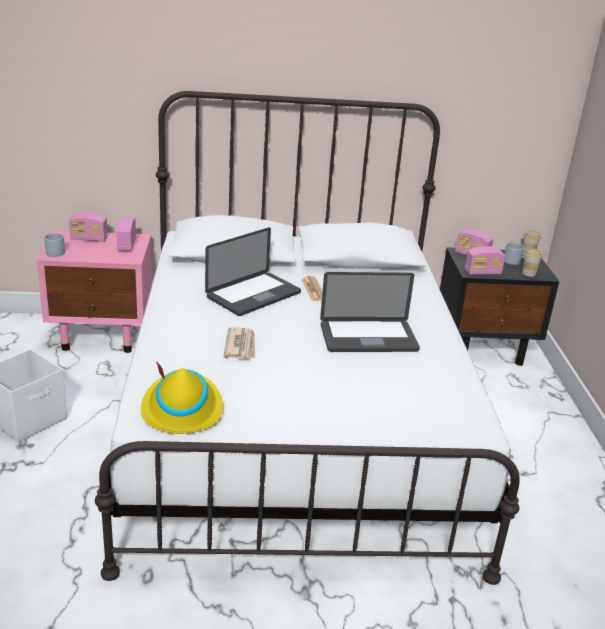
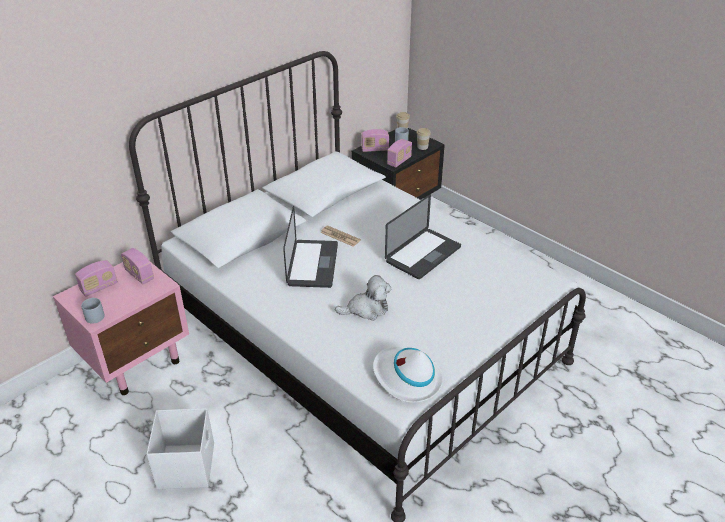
camera: 40 degrees left, 10 degrees up
(182, 409) = (406, 378): yellow hat -> white hat
(241, 346) = (366, 309): newspaper -> plush toy

